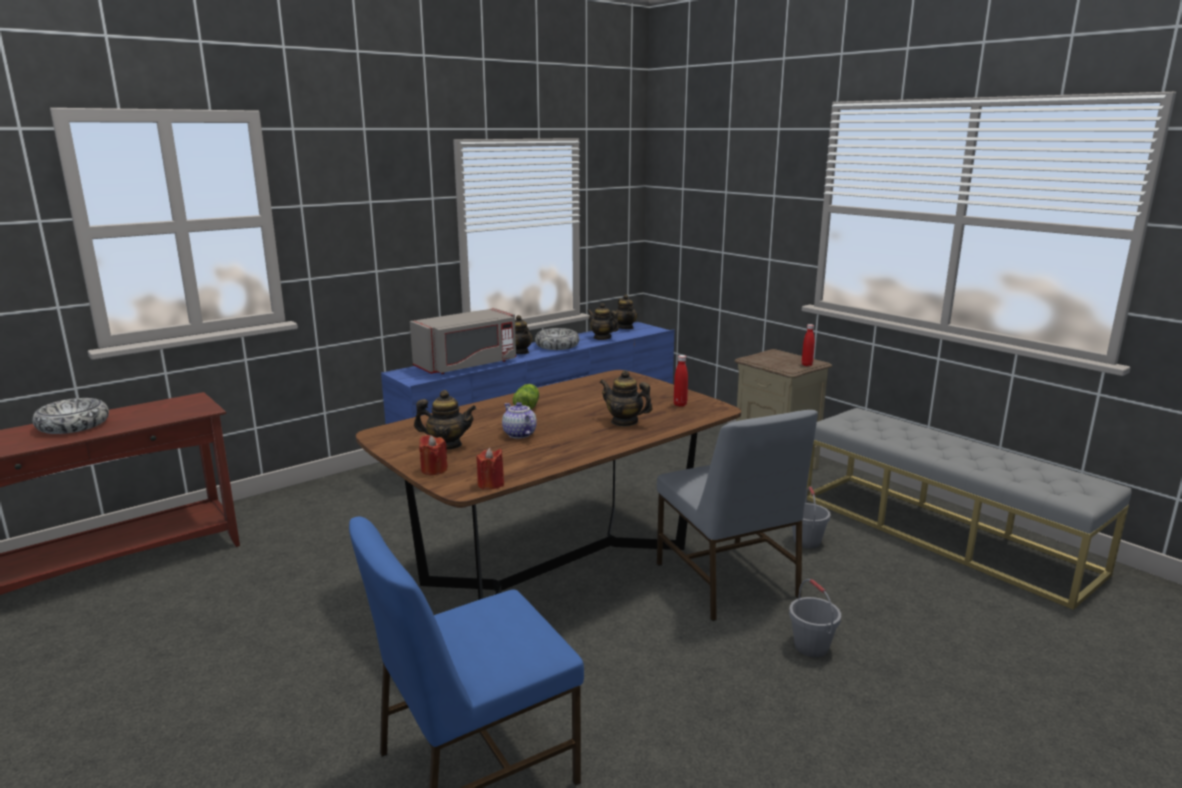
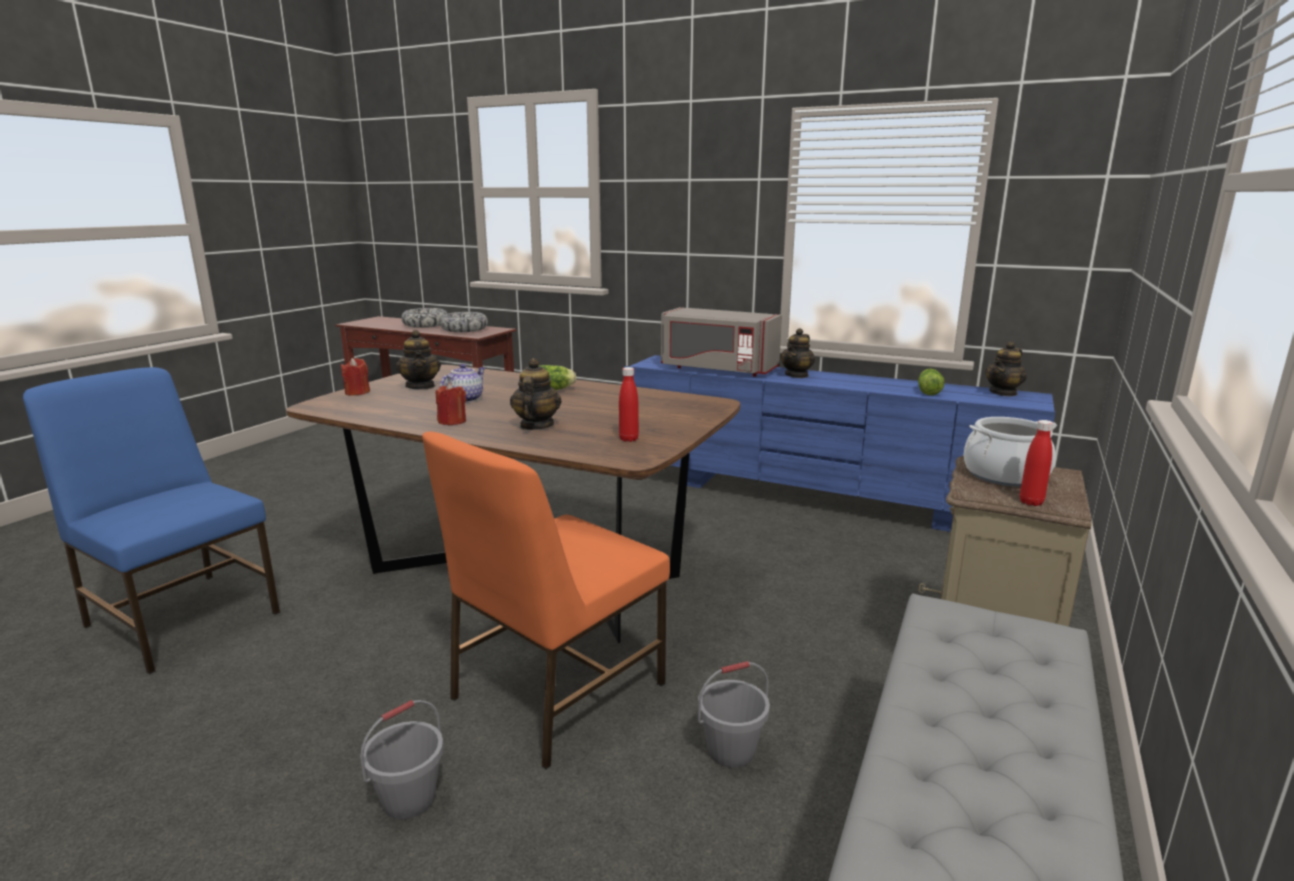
camera: 65 degrees right, 0 degrees up
(491, 484) = (325, 411): red candle -> red candle (452, 421)
(557, 346) = (850, 382): bowl -> bowl (464, 329)
(602, 338) = (928, 391): teapot -> lettuce
(726, 581) = (554, 692): grey chair -> orange chair
(770, 359) = (1004, 475): none -> cooking pot

